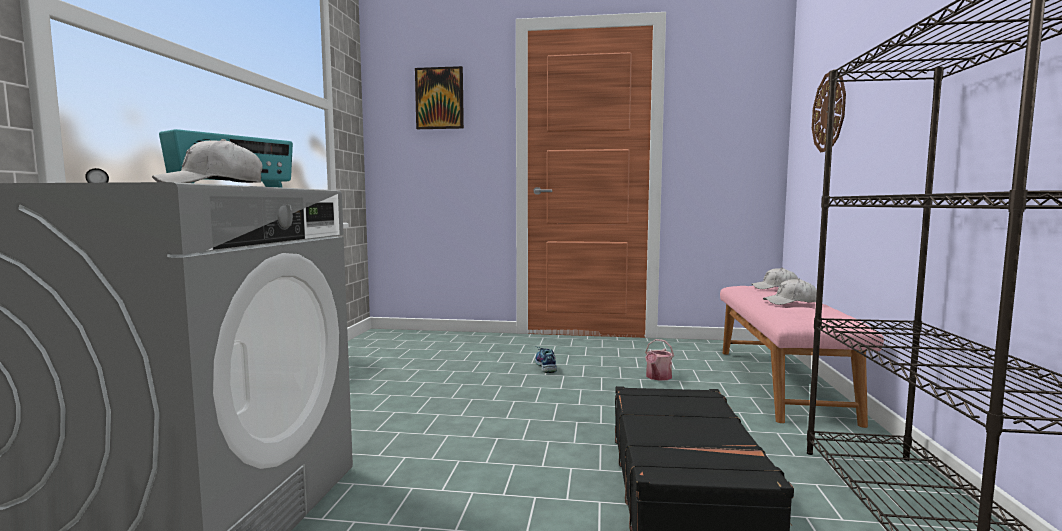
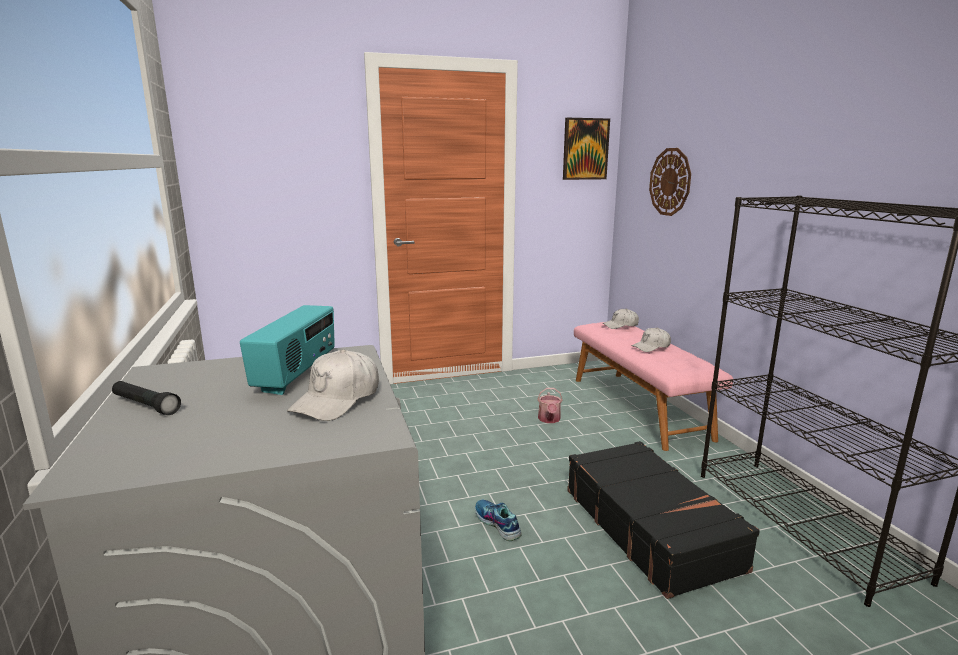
camera: 25 degrees left, 10 degrees up
(439, 98) = (278, 139): picture -> picture (585, 149)
(545, 366) = (447, 425): shoe -> shoe (496, 524)

